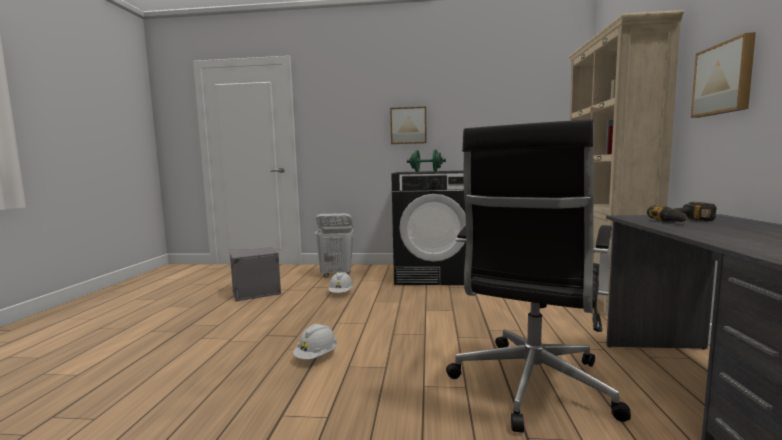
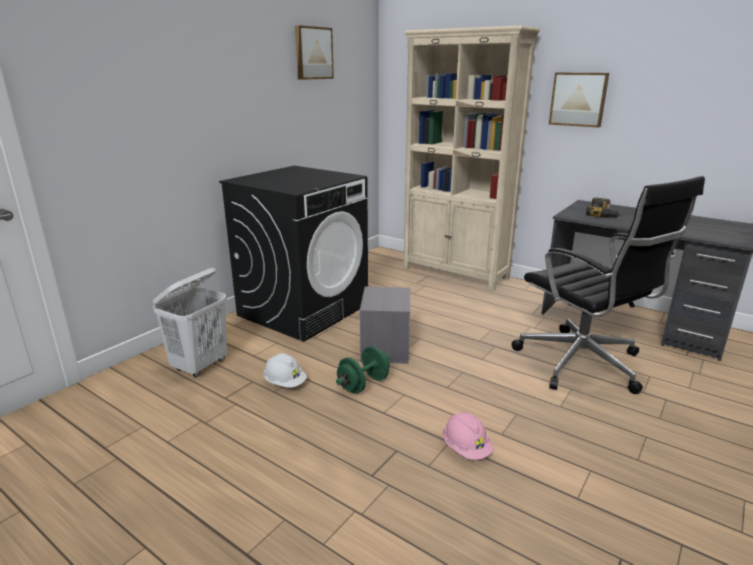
camera: 60 degrees left, 15 degrees up
(257, 292) = (172, 454): grey storage box -> grey storage box (385, 347)
(316, 356) = (466, 448): white hard hat -> pink hard hat
(408, 125) = (220, 105): picture -> picture (312, 53)
(426, 171) = (270, 176): green dumbbell -> green dumbbell (363, 384)

